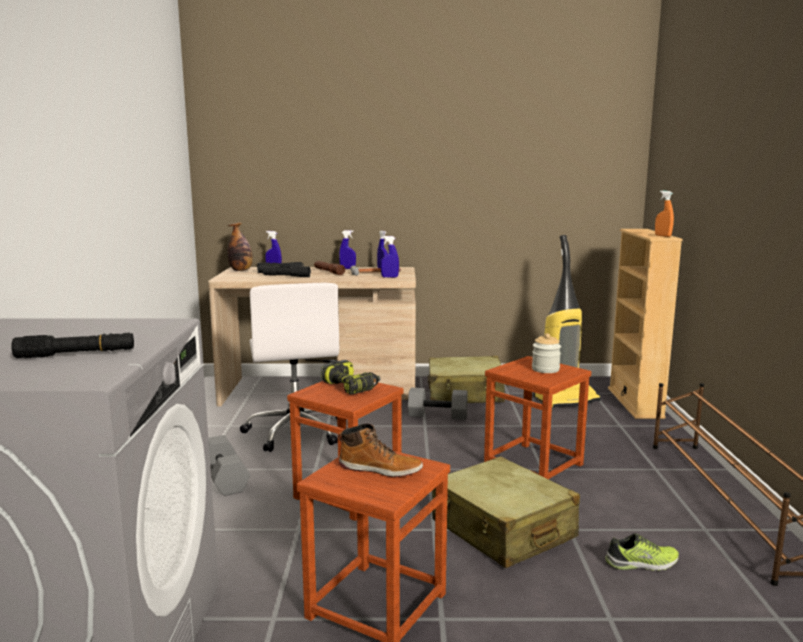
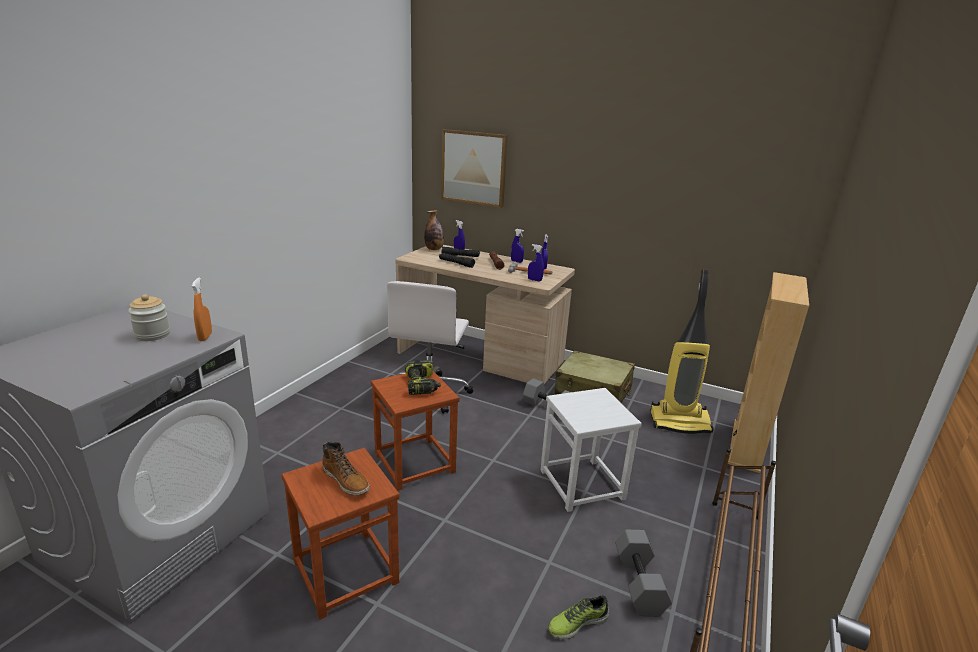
camera: 25 degrees right, 10 degrees up
(76, 354) = (116, 360): black flashlight -> none
(226, 479) = (348, 422): grey dumbbell -> grey dumbbell (640, 584)
(277, 169) = (474, 168): none -> picture
(502, 530) = (495, 541): beige suitcase -> none
(534, 464) = (582, 484): brown stool -> white stool
(545, 369) = (600, 409): jar -> jar (152, 335)
(642, 563) = (577, 622): shoe -> shoe turned 135 degrees clockwise
(663, 236) = (793, 296): orange spray bottle -> orange spray bottle (205, 337)

